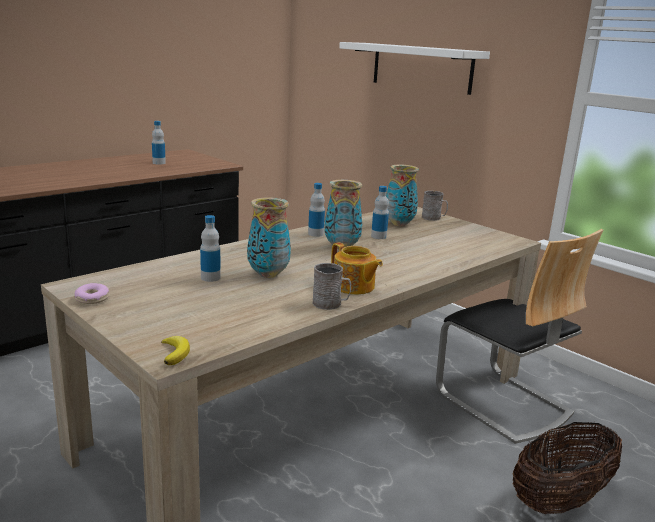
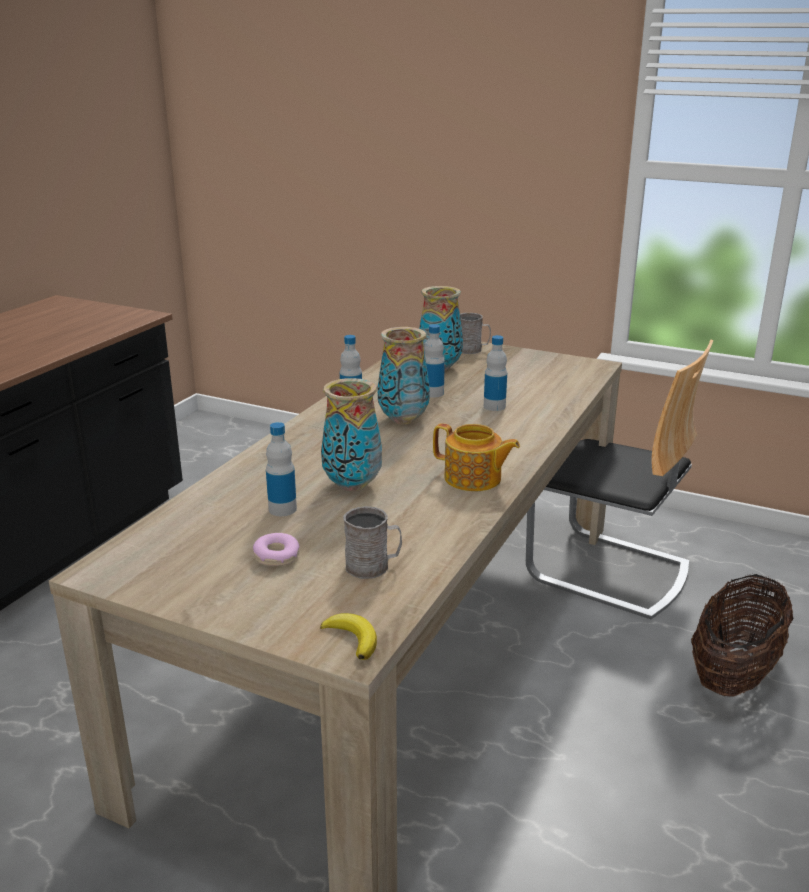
camera: 20 degrees left, 5 degrees up
(92, 299) = (153, 585): donut -> donut (276, 557)
(159, 163) = (40, 330): bottle -> bottle (494, 406)
(331, 304) = (471, 512): grey mug -> grey mug (373, 566)
(421, 67) = (400, 137): white shelf -> none

